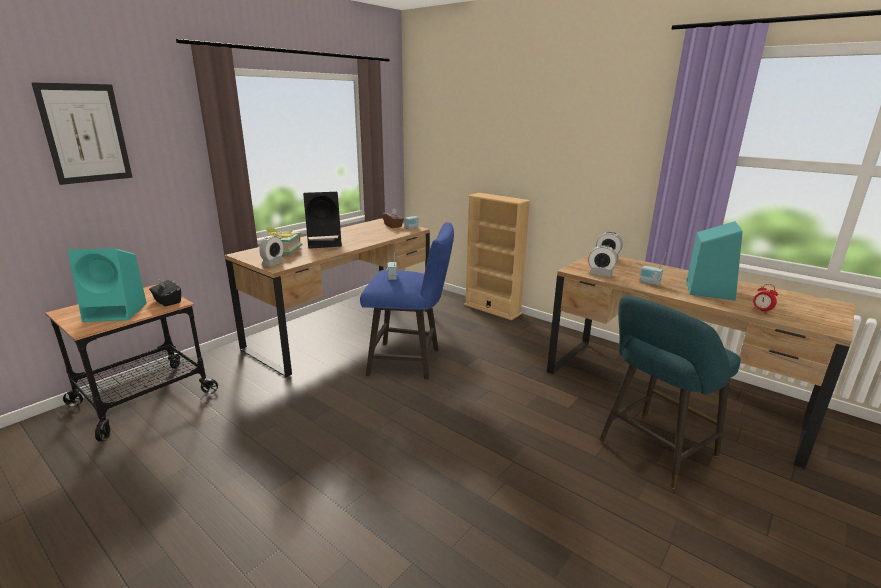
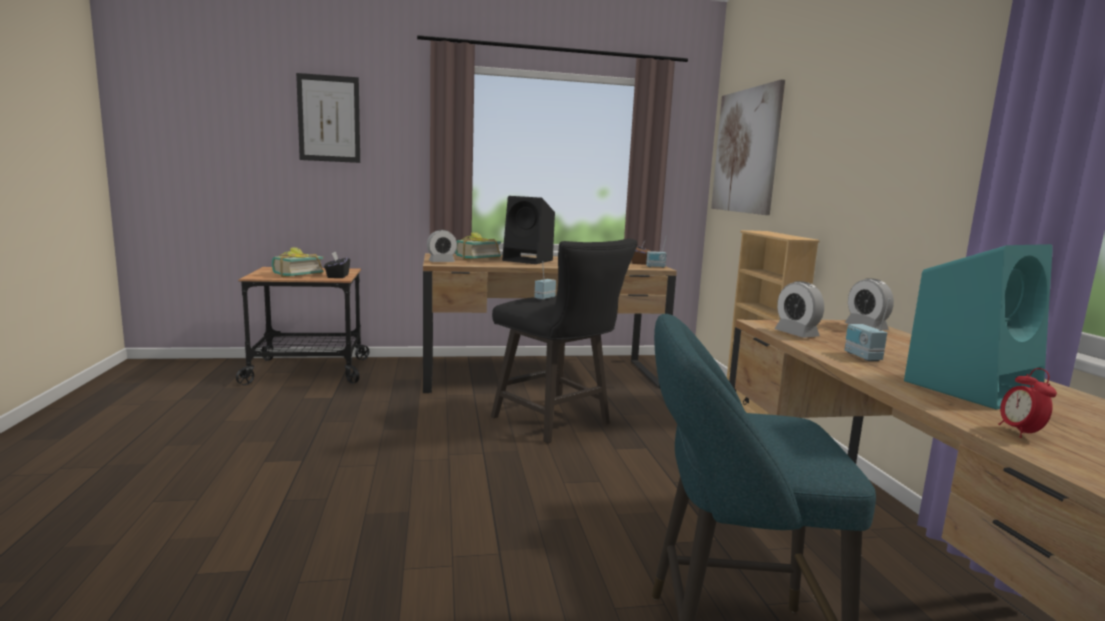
camera: 40 degrees right, 10 degrees down
(117, 312) = (295, 274): turquoise speaker -> book
(410, 361) = (557, 422): blue stool -> black stool
(445, 133) = (746, 151): none -> picture

